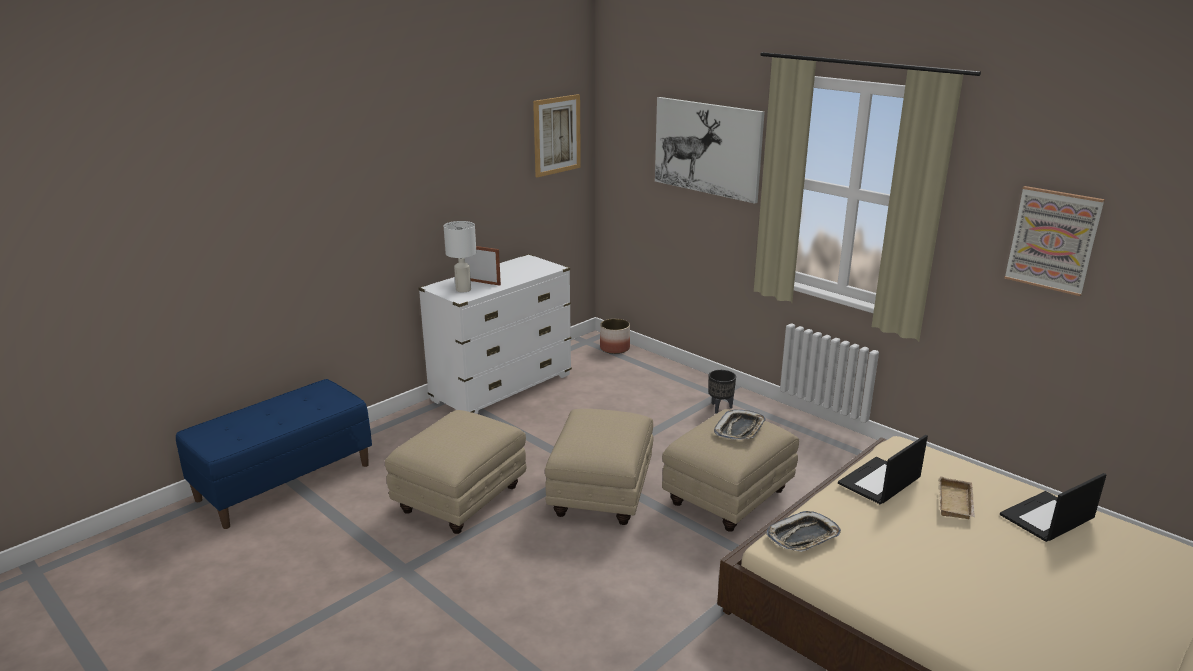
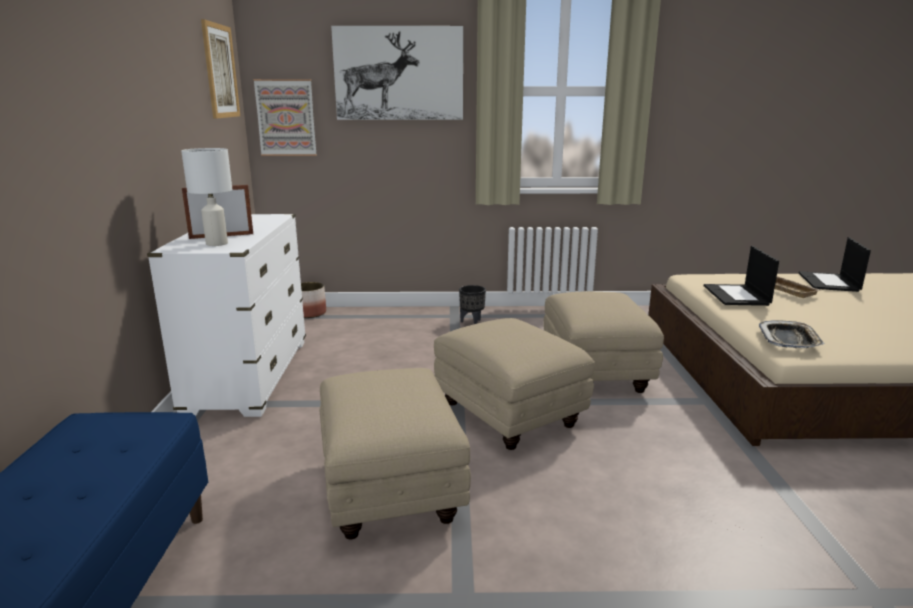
camera: 45 degrees left, 5 degrees down
(740, 429) = (602, 298): tray -> none
(1053, 240) = (726, 97): picture -> picture (286, 118)

